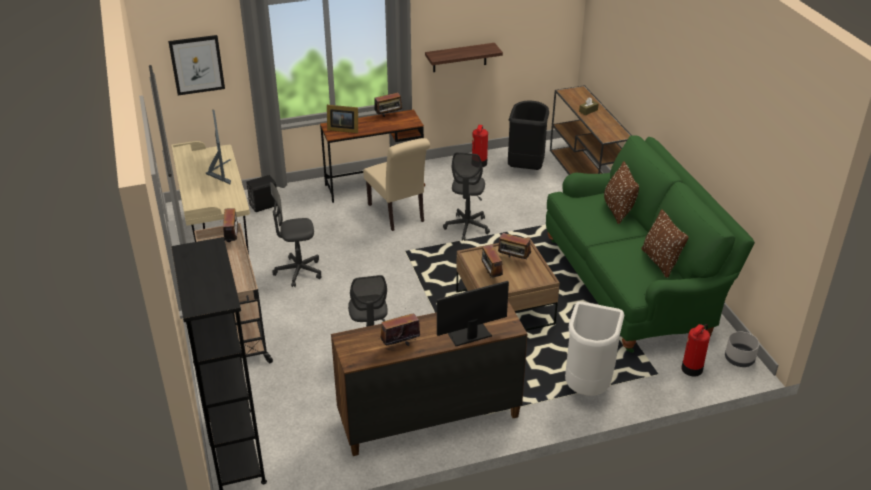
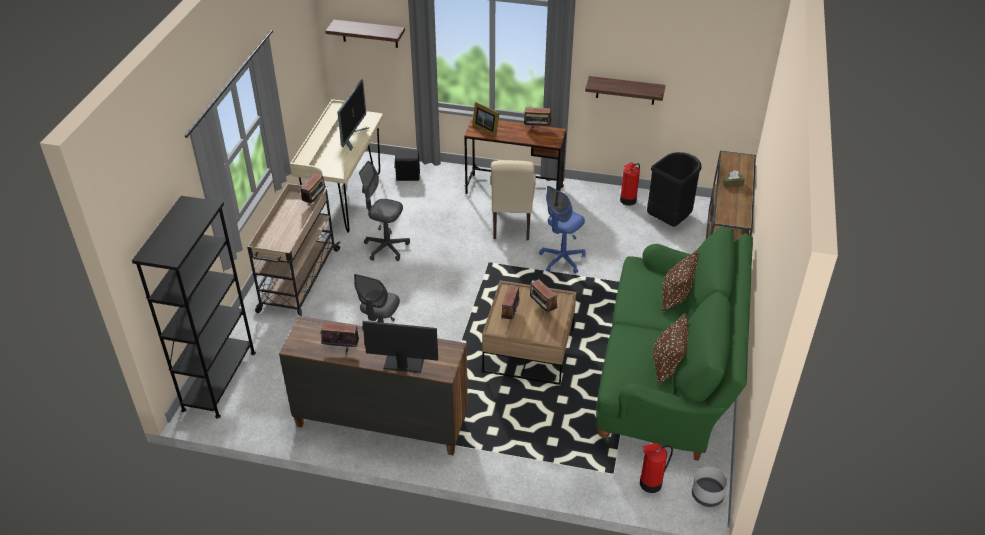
camera: 30 degrees right, 5 degrees up
(197, 64) = (369, 33): picture -> shelf
(467, 227) = (562, 260): grey office chair -> blue office chair
(588, 385) = (539, 454): white trash can -> none

